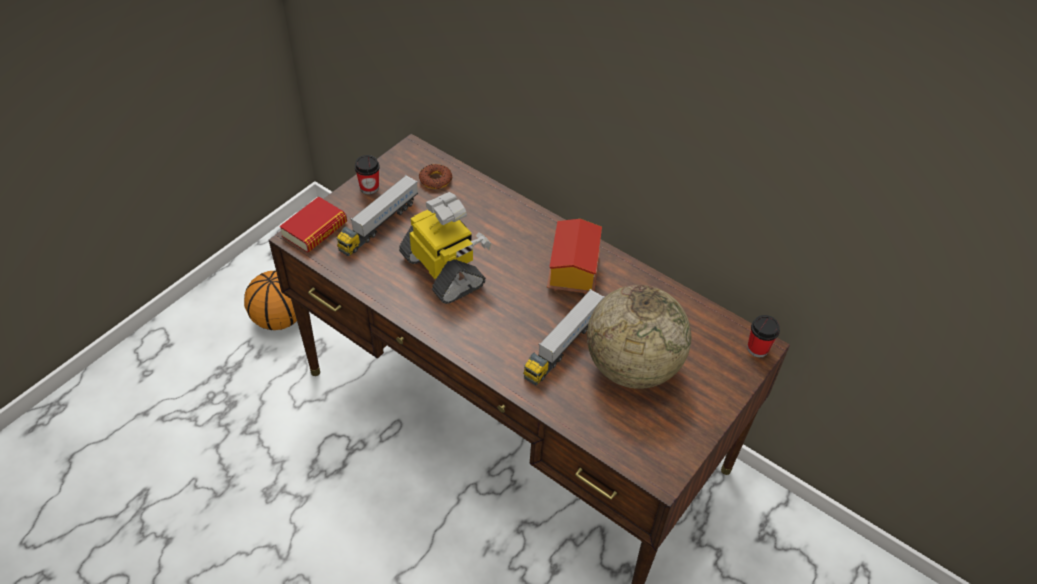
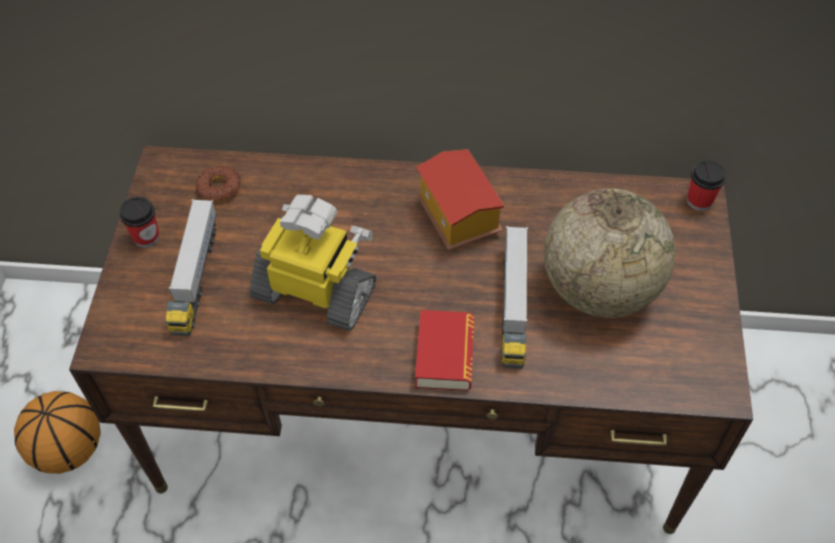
camera: 30 degrees left, 5 degrees up
(314, 229) = (120, 325): book -> book (445, 355)

